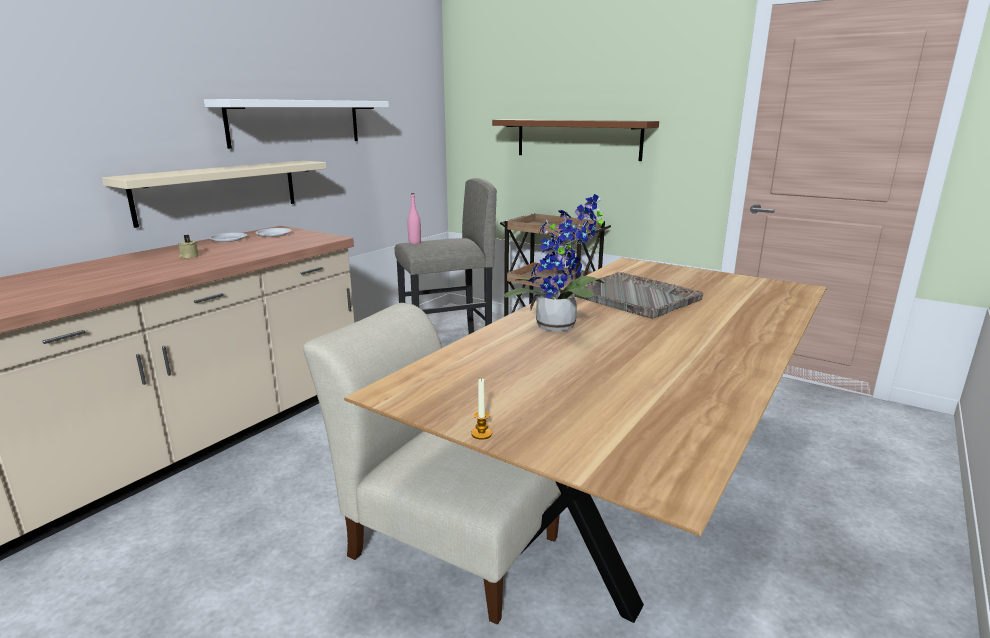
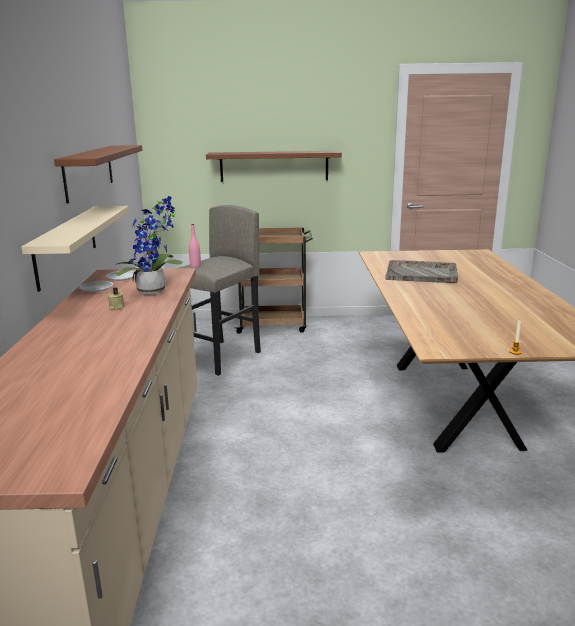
camera: 35 degrees left, 0 degrees up
(296, 122) = (89, 171): white shelf -> brown shelf
(447, 542) = (400, 458): beige chair -> none
(560, 327) = (428, 298): potted plant -> potted plant (155, 291)

